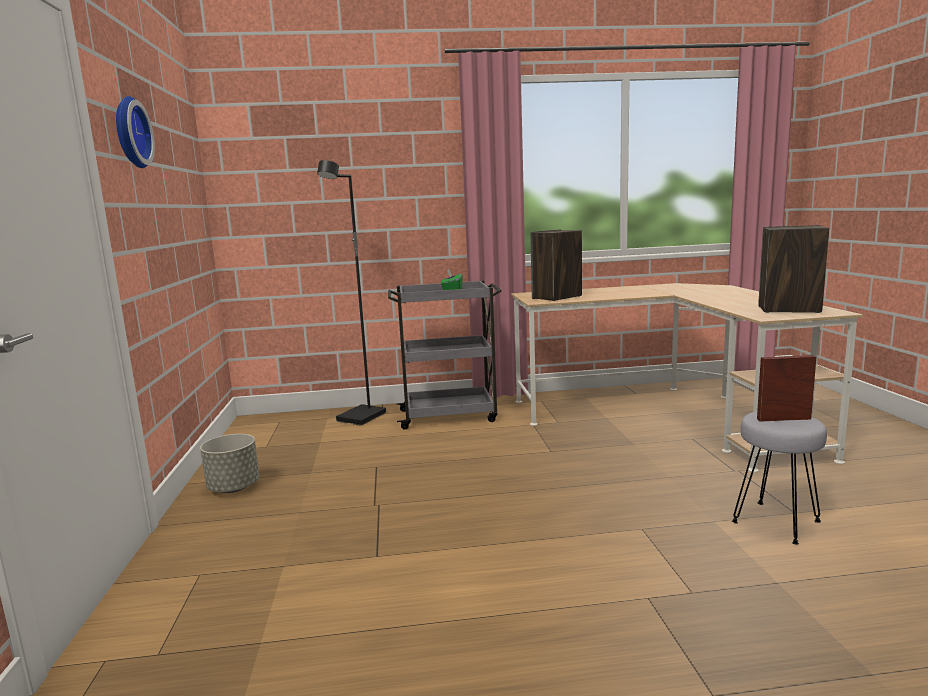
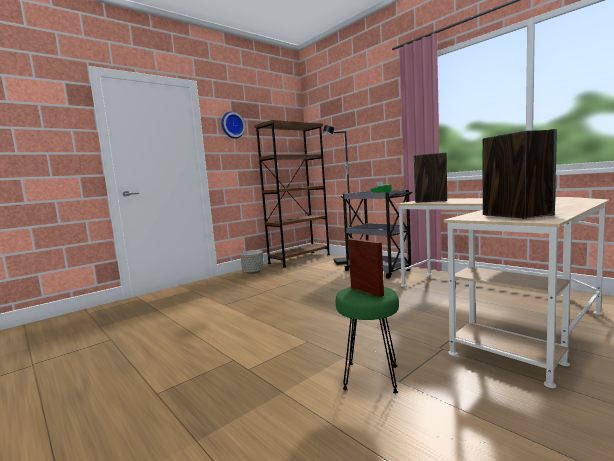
camera: 55 degrees right, 5 degrees down
(255, 435) = (299, 259): none -> brown bookcase
(775, 522) = (370, 377): grey stool -> green stool

